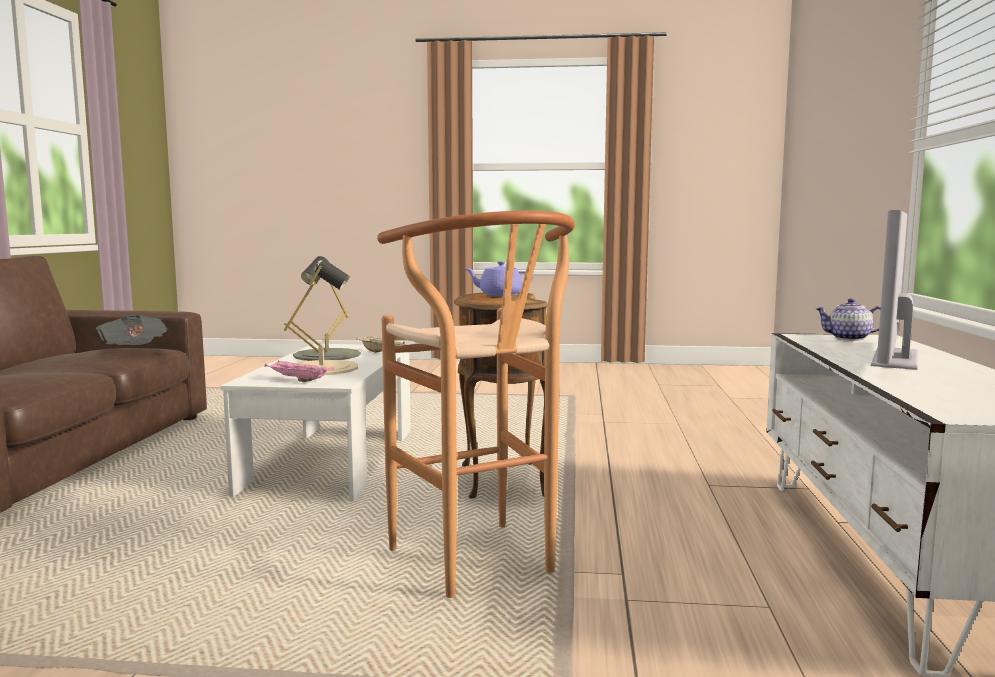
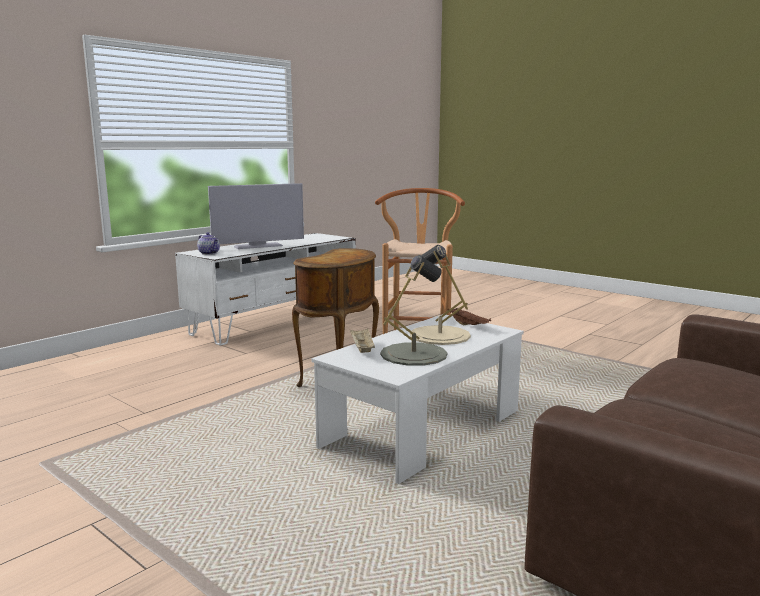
camera: 145 degrees left, 5 degrees up
(134, 349) = (622, 416): newspaper -> none
(298, 380) = (469, 325): pink tray -> brown tray
(499, 295) = (328, 258): purple teapot -> none

